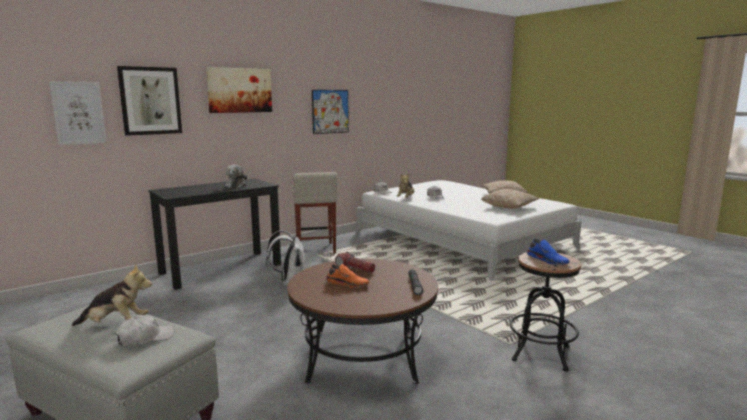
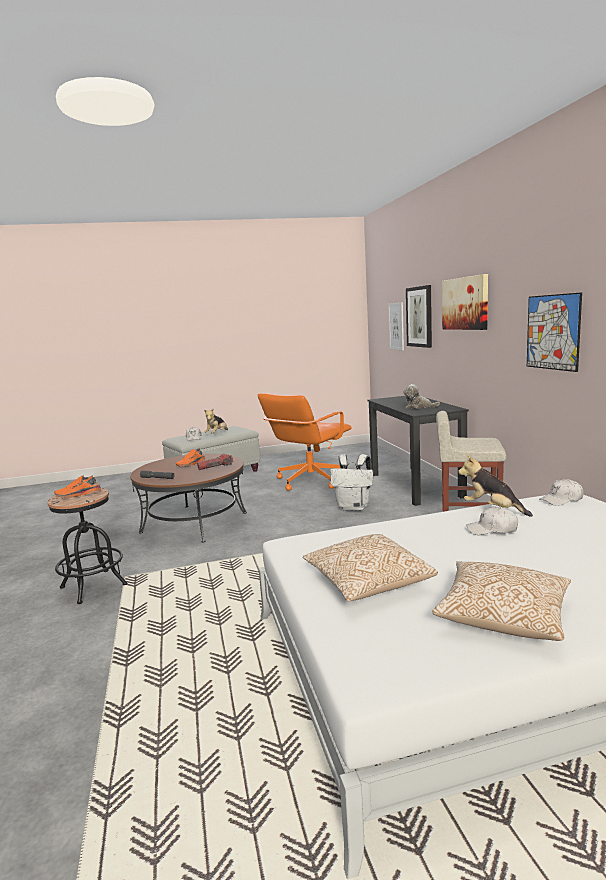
camera: 115 degrees right, 0 degrees up
(191, 318) = (309, 481): none -> orange office chair
(548, 260) = (78, 495): blue shoe -> orange shoe

